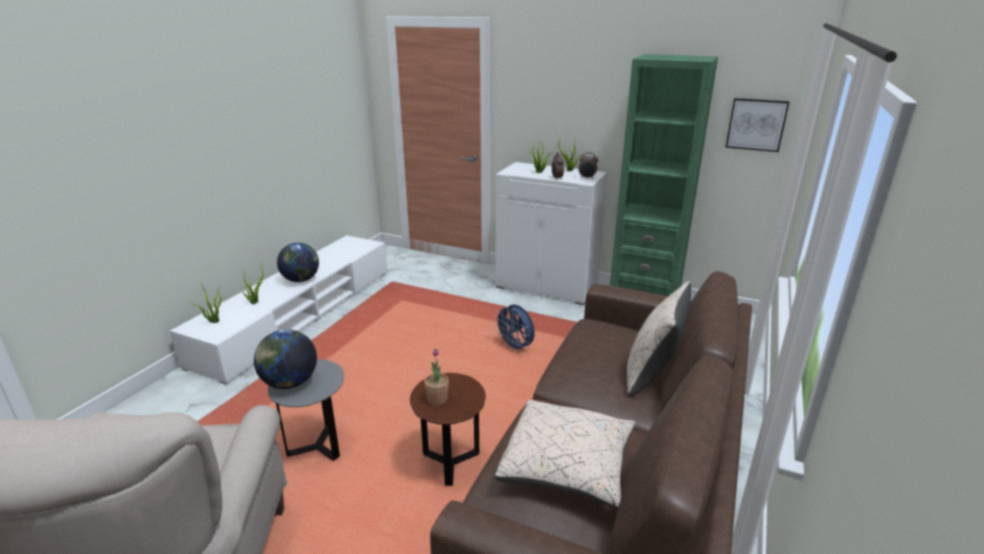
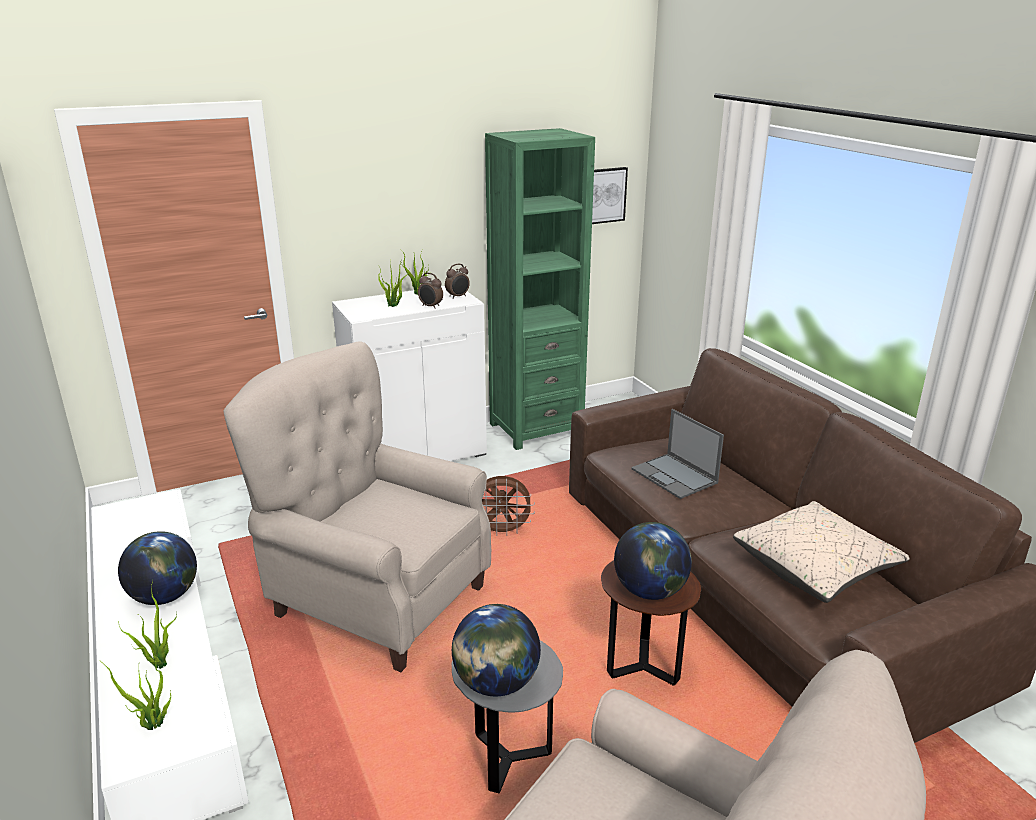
camera: 50 degrees left, 0 degrees up
(401, 340) = (372, 599): none -> beige armchair
(437, 399) = (650, 591): potted plant -> globe
(515, 347) = (502, 531): blue fan -> brown fan
(598, 356) = (675, 476): none -> laptop
(652, 374) = (720, 469): beige pillow -> none

